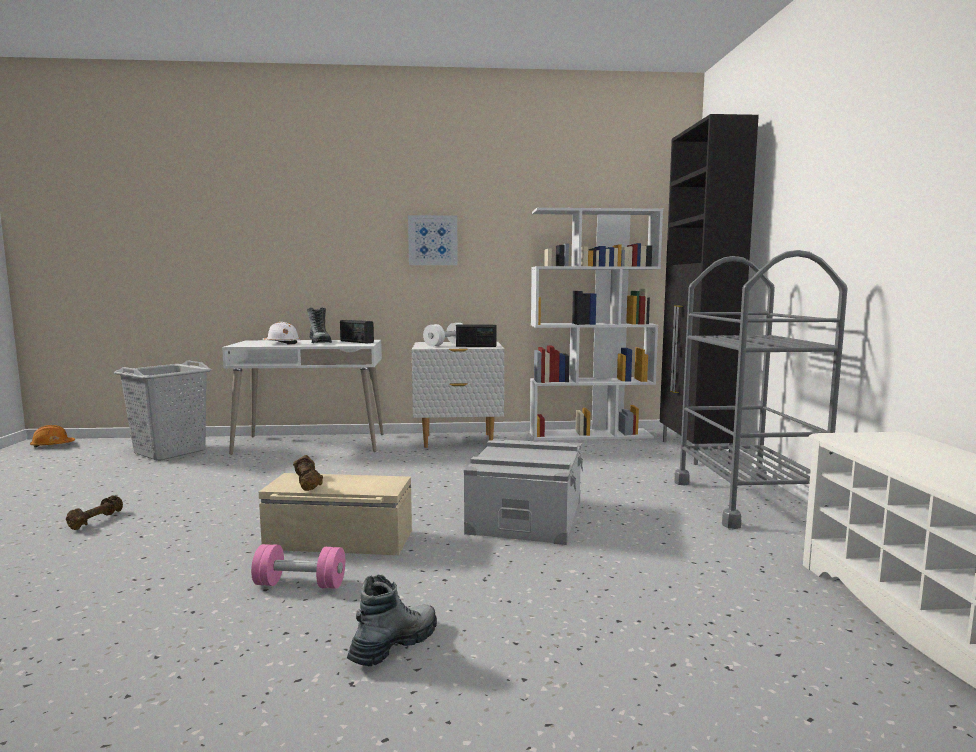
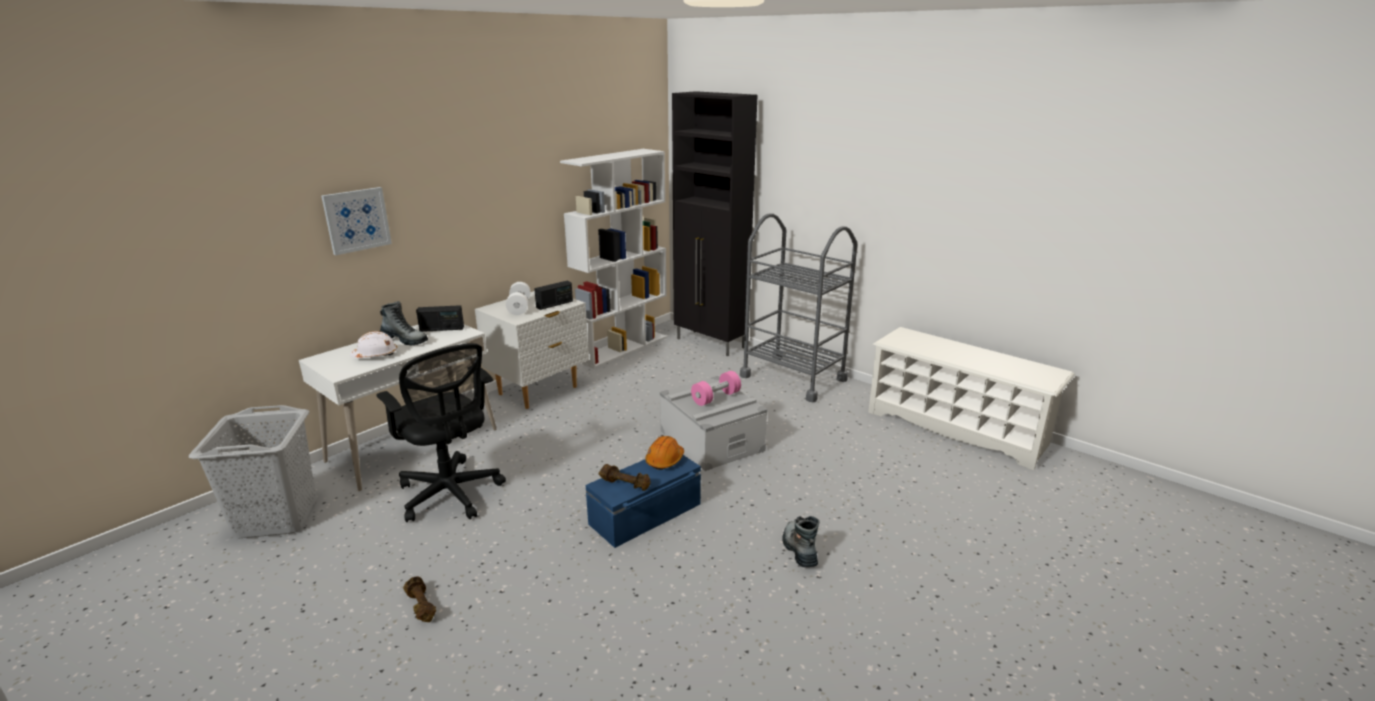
camera: 45 degrees left, 15 degrees up
(52, 445) = (64, 584): orange hard hat -> orange hard hat (665, 460)
(262, 474) = (451, 495): none -> black office chair
(300, 584) = (690, 552): pink dumbbell -> pink dumbbell (716, 398)
(339, 540) = (646, 514): beige storage box -> blue storage box
(433, 240) = (477, 202): picture -> picture (356, 220)

